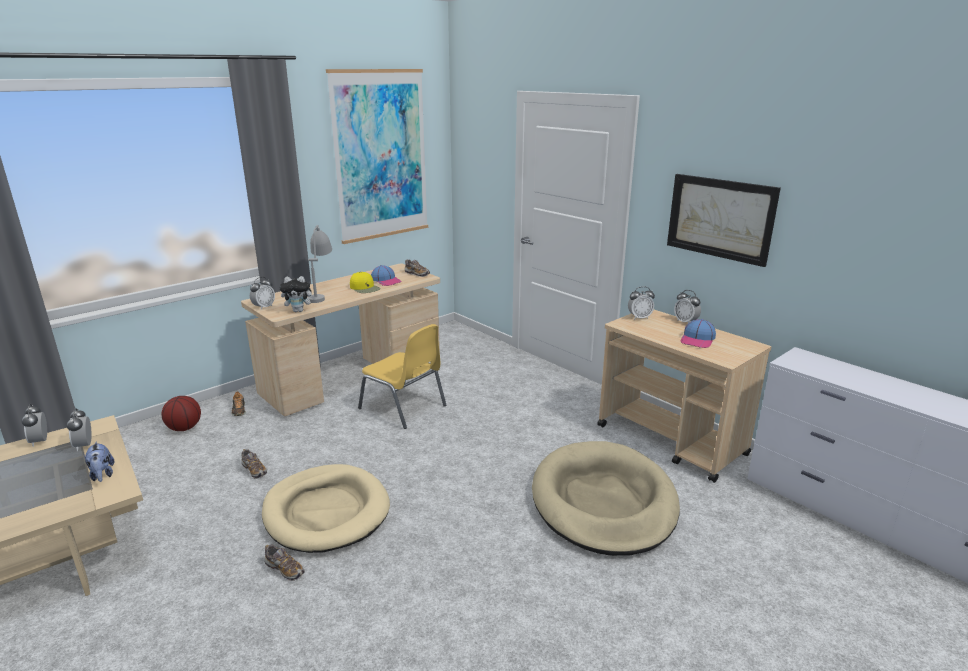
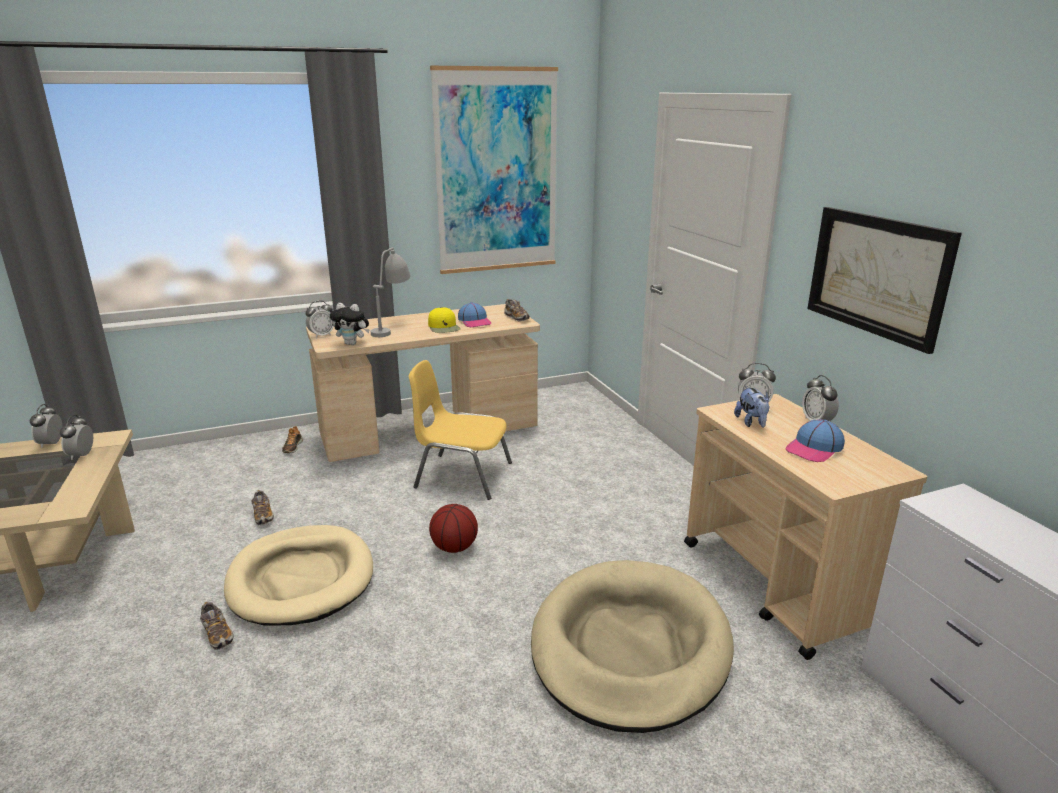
camera: 20 degrees right, 0 degrees up
(102, 475) = (71, 489): plush toy -> plush toy (752, 423)
(185, 428) = (231, 456): basketball -> basketball (455, 547)
(404, 407) = (462, 475): yellow chair -> yellow chair turned 135 degrees clockwise

